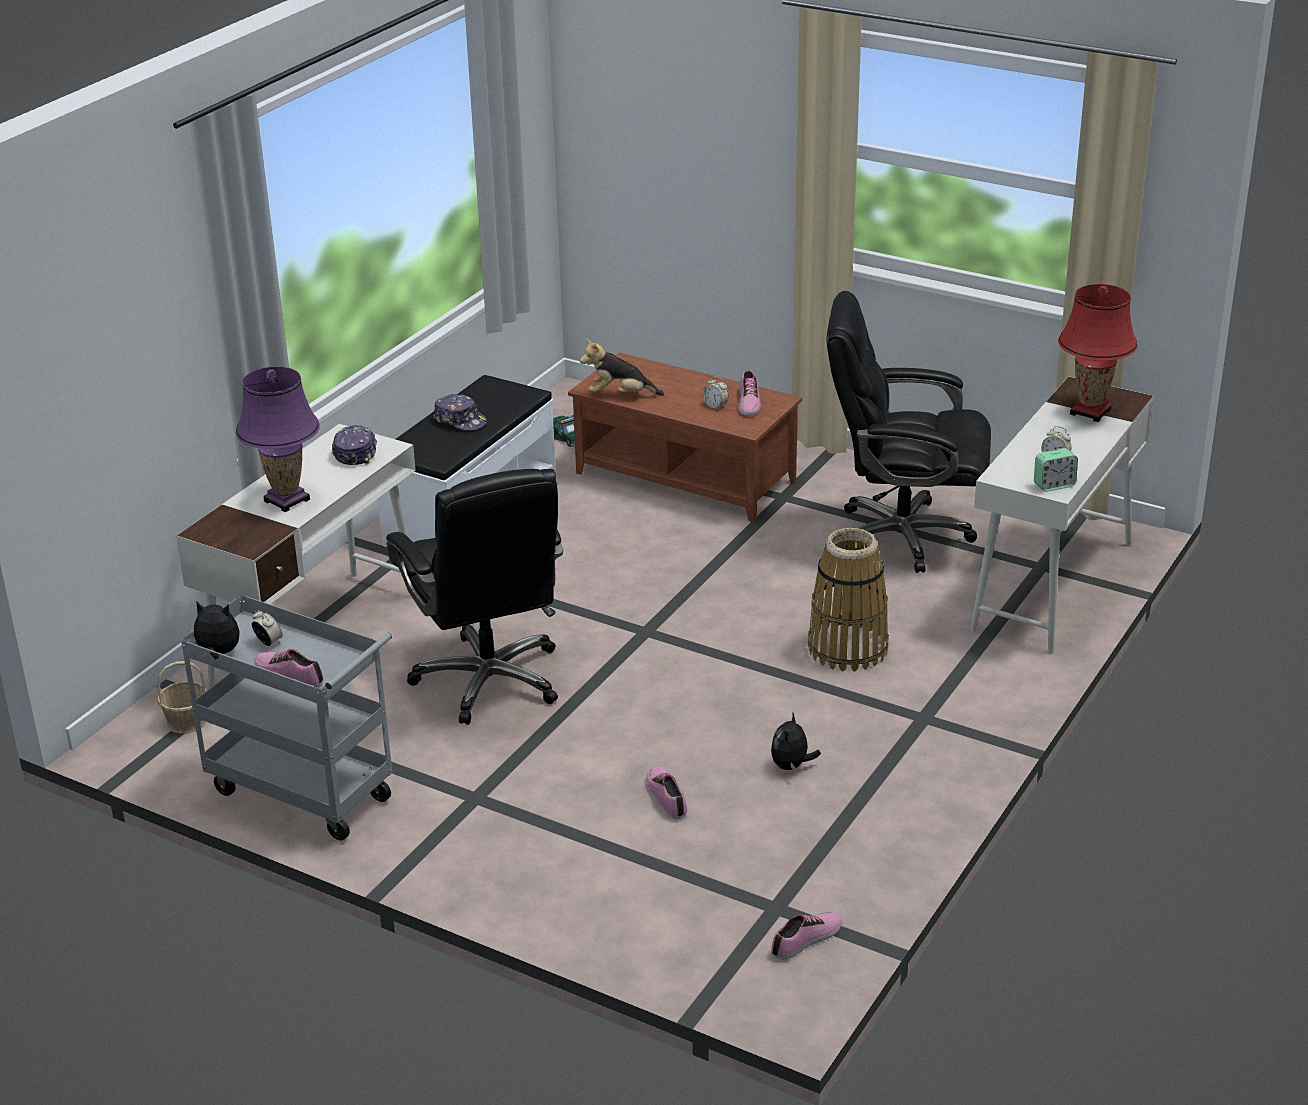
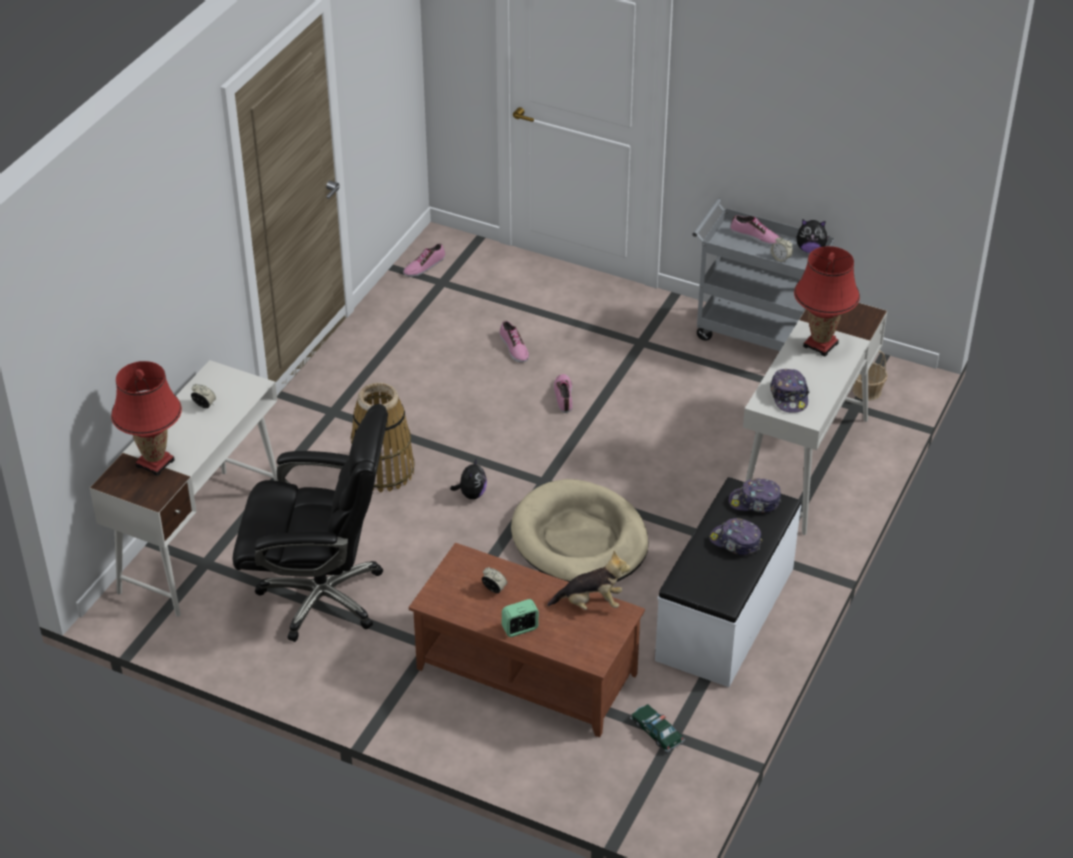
camera: 175 degrees right, 10 degrees up
(287, 500) = (820, 345): purple table lamp -> red table lamp
(425, 449) = (754, 502): none -> cap
(487, 677) = (659, 435): black office chair -> none
(612, 576) = (579, 539): none -> beige dog bed
(748, 402) = (462, 596): shoe -> shoe (564, 396)
(791, 766) = (430, 371): plush toy -> plush toy (471, 494)
(1054, 485) = (214, 377): alarm clock -> alarm clock (520, 629)

